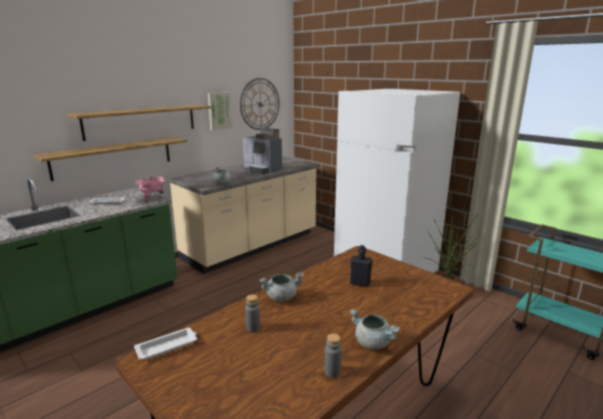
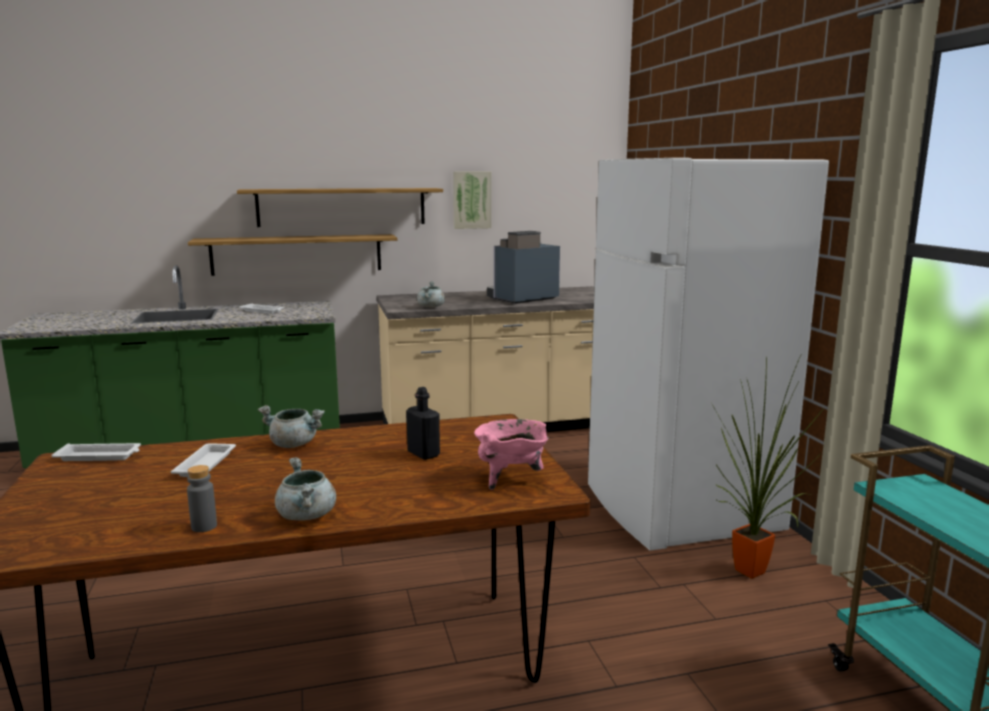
camera: 30 degrees right, 5 degrees down
(152, 199) = (316, 314): pink cooking pot -> pink cooking pot (511, 479)
(253, 328) = (206, 464): grey bottle -> white tray
(260, 104) = (551, 194): wall clock -> none
(262, 170) = (522, 299): coffee machine -> coffee machine turned 75 degrees clockwise

